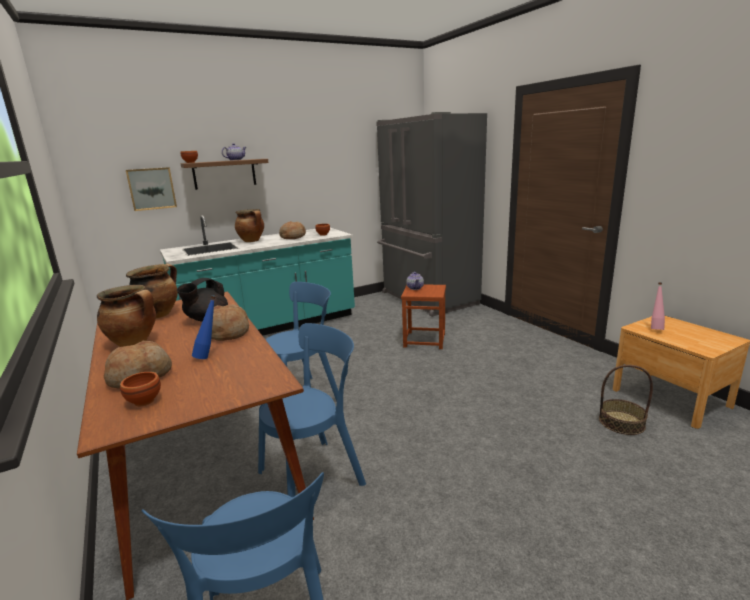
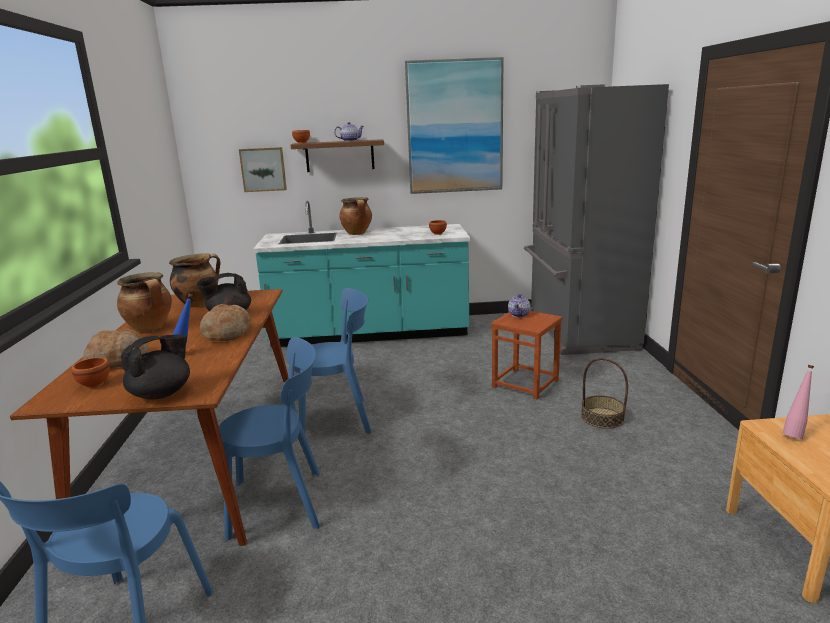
camera: 25 degrees right, 0 degrees up
(236, 392) = (162, 393): none -> black teapot
(292, 237) = (402, 233): bread -> none
(318, 148) = (455, 127): none -> picture
(621, 422) = (692, 557): basket -> basket (602, 418)

